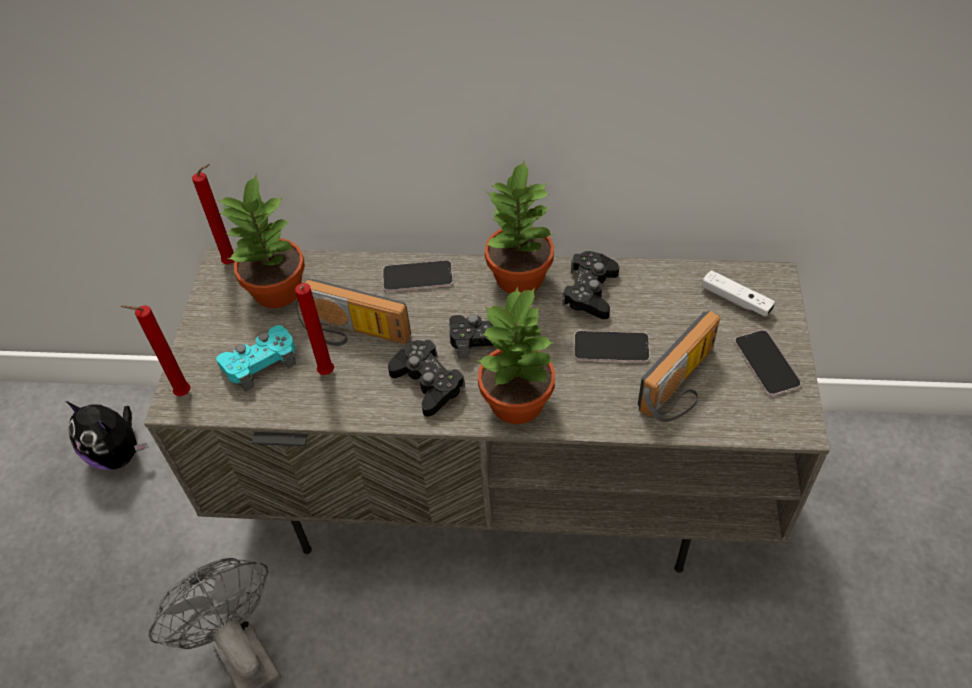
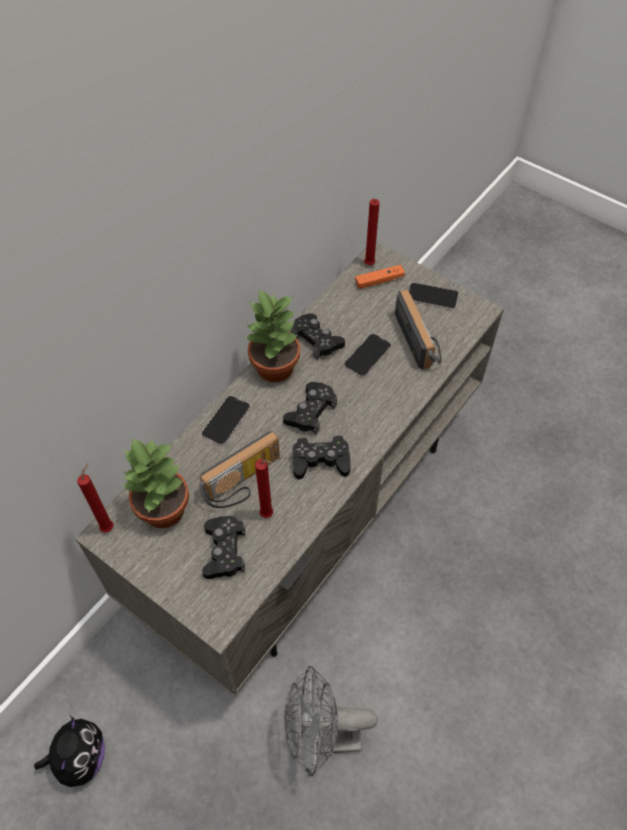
camera: 60 degrees left, 5 degrees up
(119, 454) = (81, 758): plush toy -> plush toy turned 60 degrees counterclockwise
(180, 394) = (212, 617): red candle -> red candle (369, 265)
(260, 362) = (224, 551): turquoise game controller -> black game controller
(518, 403) = (373, 423): potted plant -> none
(736, 300) = (379, 281): white game controller -> orange game controller

